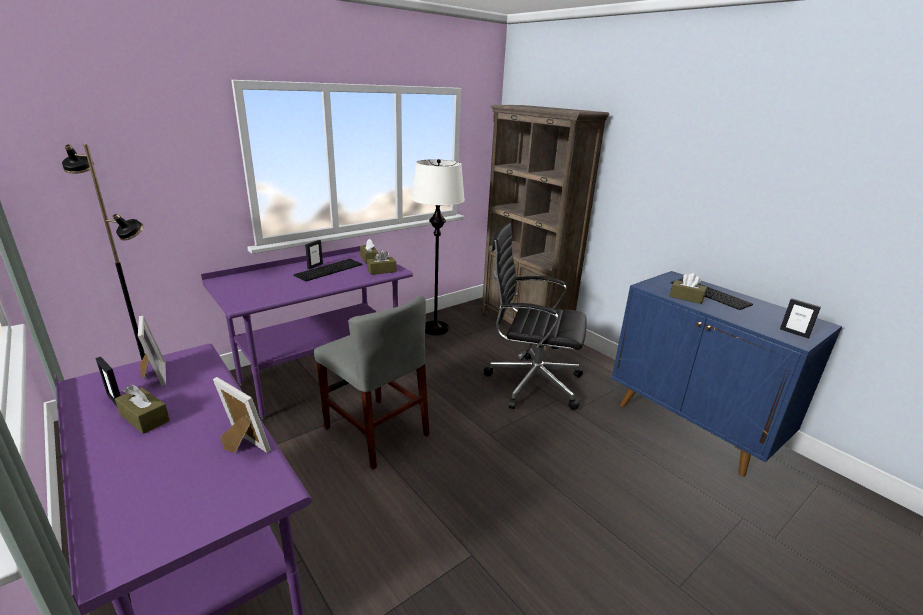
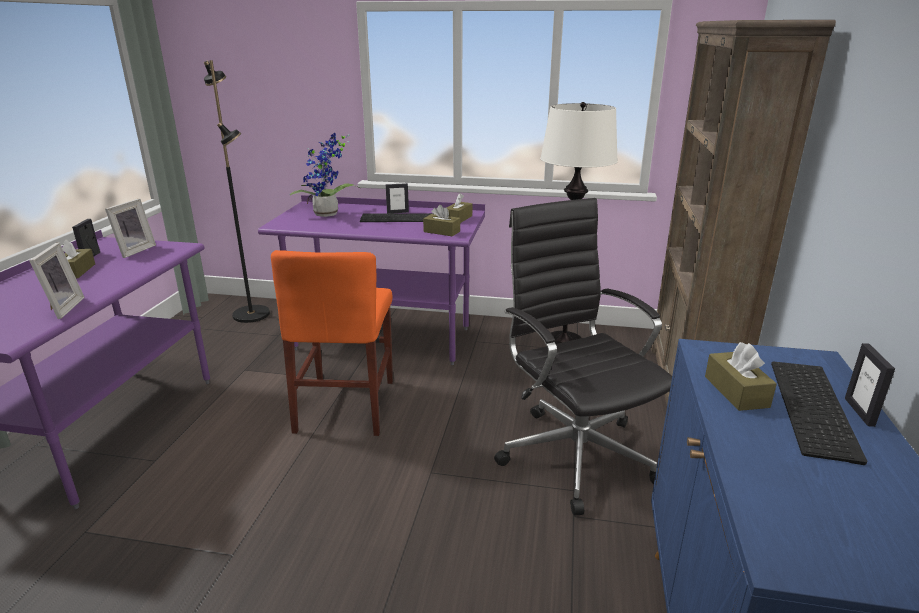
camera: 50 degrees right, 0 degrees up
(263, 283) = (328, 215): none -> potted plant
(376, 431) = (346, 405): grey chair -> orange chair
(794, 333) = (821, 548): picture frame -> picture frame (859, 412)

